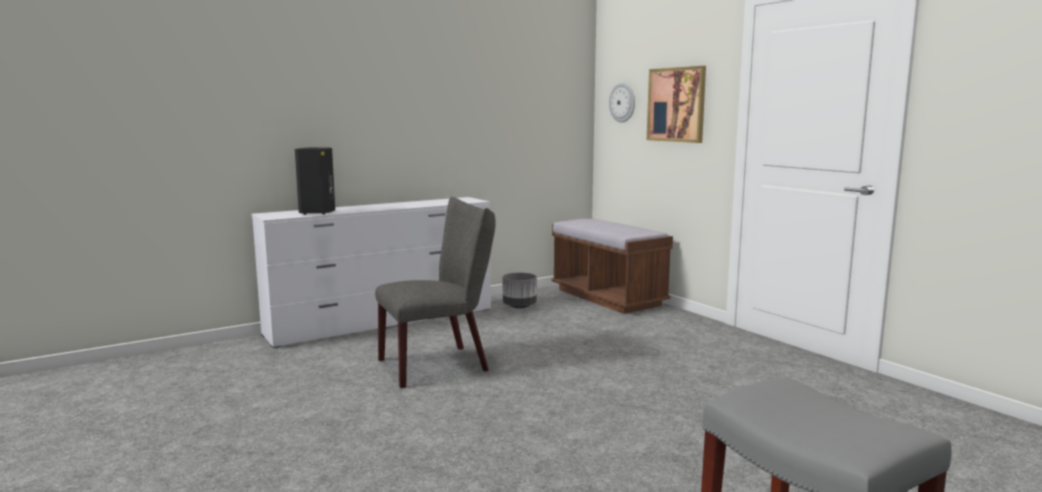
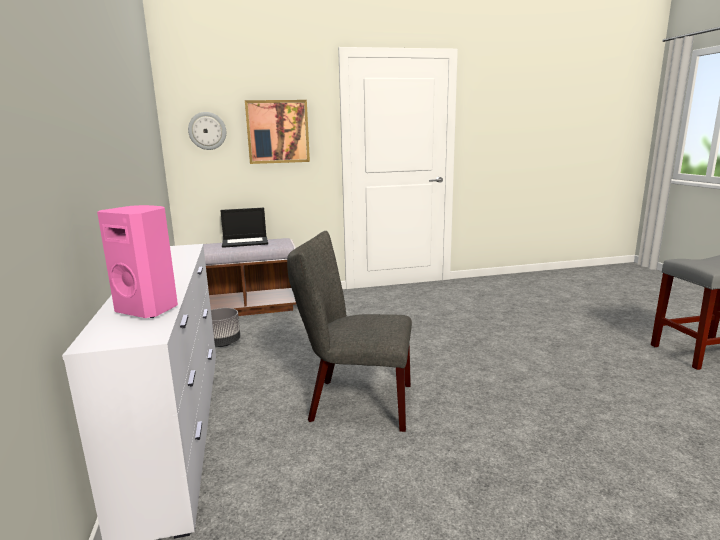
camera: 70 degrees left, 5 degrees up
(318, 212) = (149, 309): black speaker -> pink speaker
(440, 364) = (354, 402): grey chair -> grey chair turned 75 degrees counterclockwise
(619, 225) = (245, 242): none -> laptop

